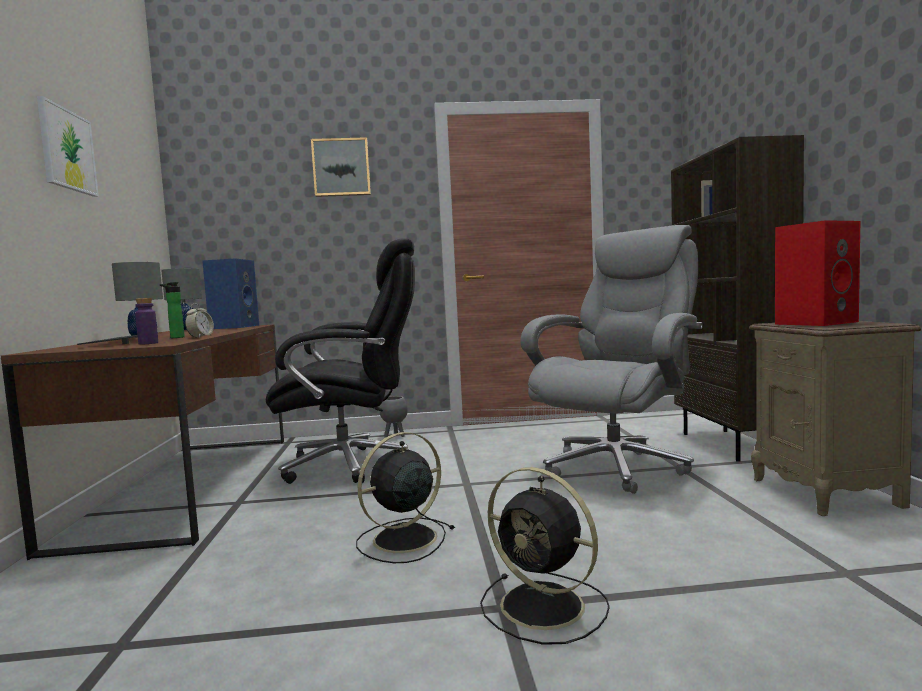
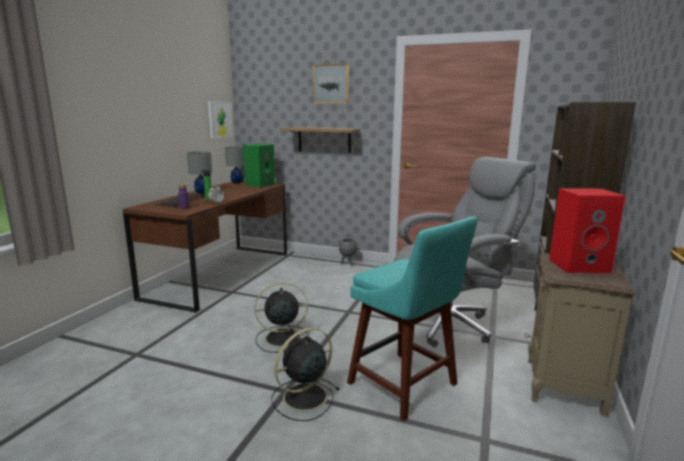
camera: 25 degrees right, 10 degrees up
(67, 150) = (164, 92): picture -> picture (220, 119)
(234, 327) = (260, 184): blue speaker -> green speaker
(335, 251) = (324, 140): none -> shelf
(352, 465) = (304, 281): black office chair -> none
(545, 607) = (303, 398): black fan -> black fan turned 75 degrees clockwise
(666, 544) = (406, 386): none -> turquoise chair

